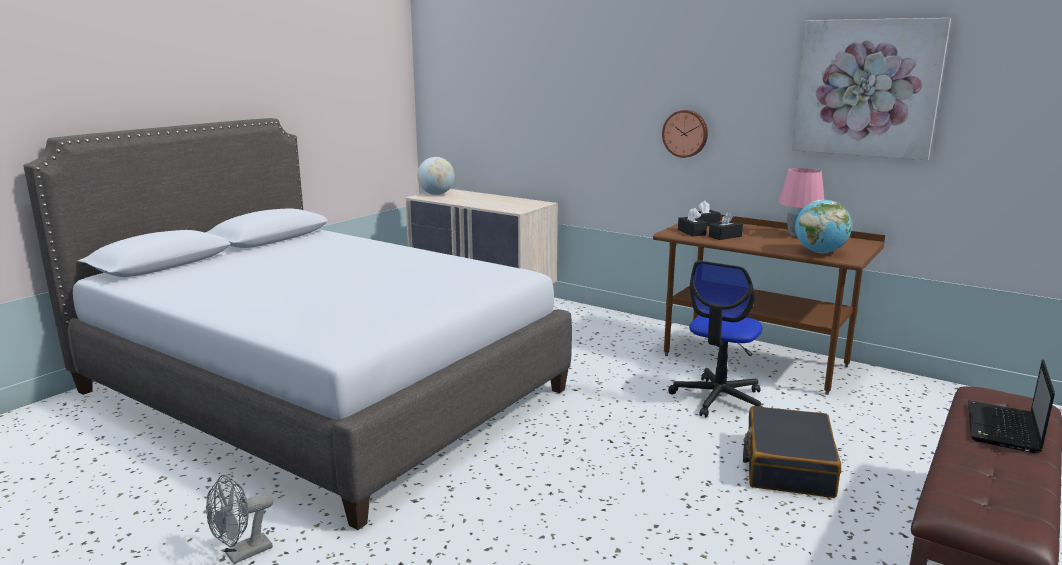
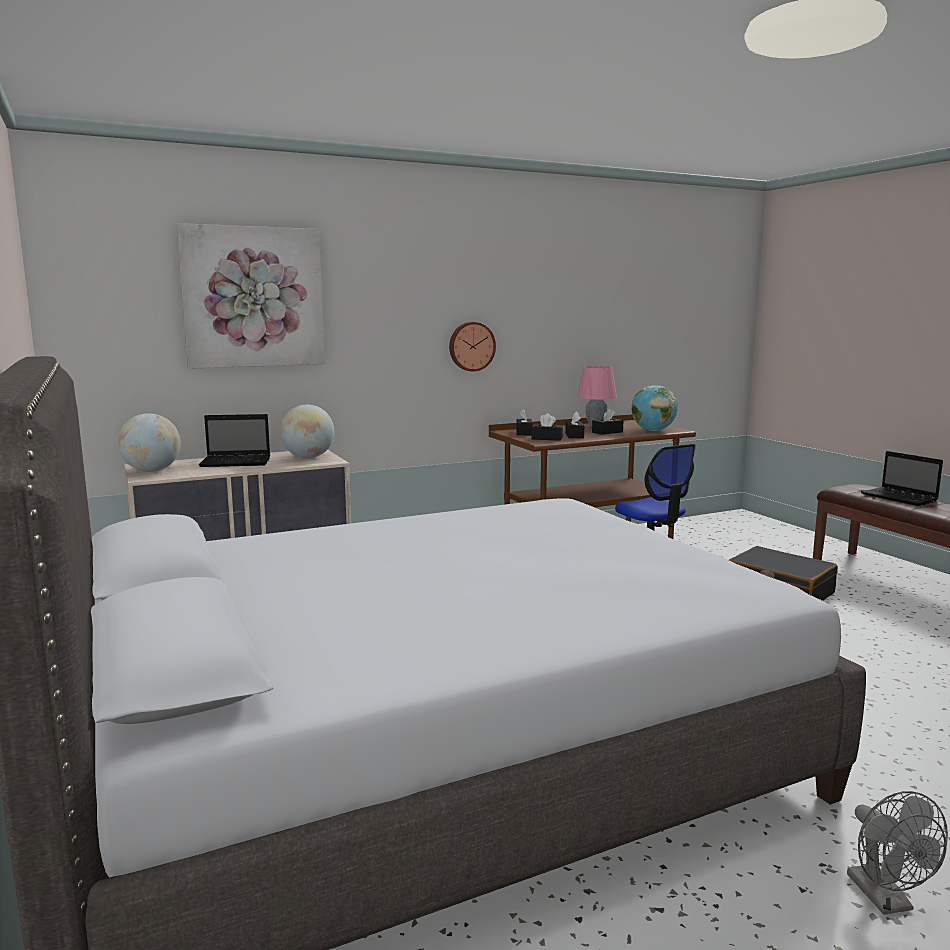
camera: 60 degrees left, 5 degrees down
(482, 199) = (237, 462): none -> laptop
(520, 205) = (308, 457): none -> globe
(770, 242) = (607, 432): none -> black tissue box
(866, 88) = (614, 295): picture -> picture (253, 297)

